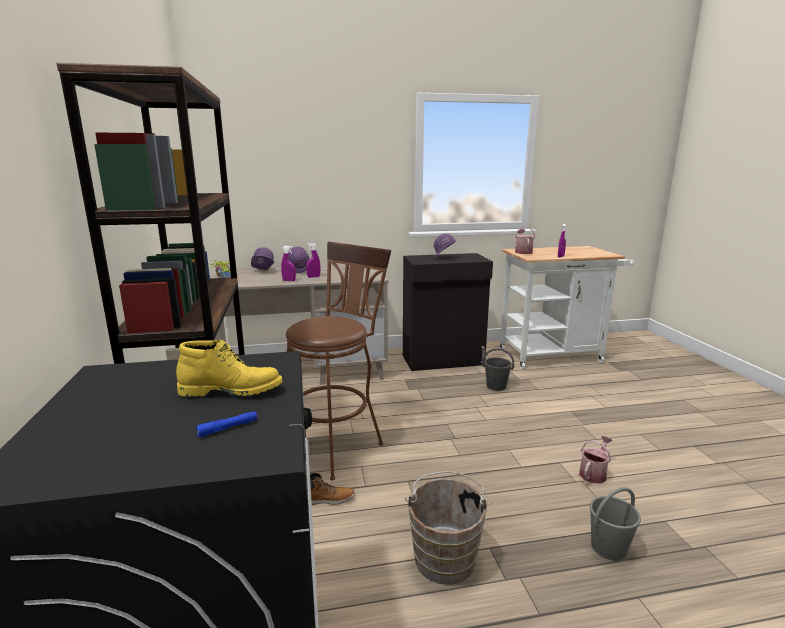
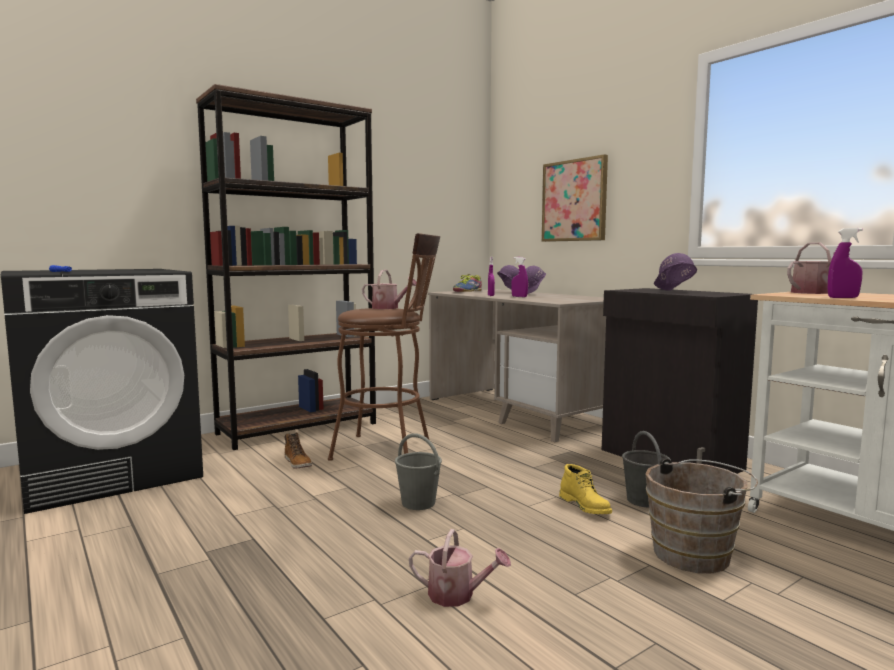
camera: 65 degrees right, 10 degrees down
(232, 390) = (116, 271): yellow boot -> yellow boot (585, 506)
(310, 187) = (574, 200): none -> picture
(322, 320) = (389, 308): none -> watering can
(445, 556) = (234, 520): brown bucket -> brown bucket (696, 554)
(609, 547) = (276, 613): grey bucket -> grey bucket (419, 503)

